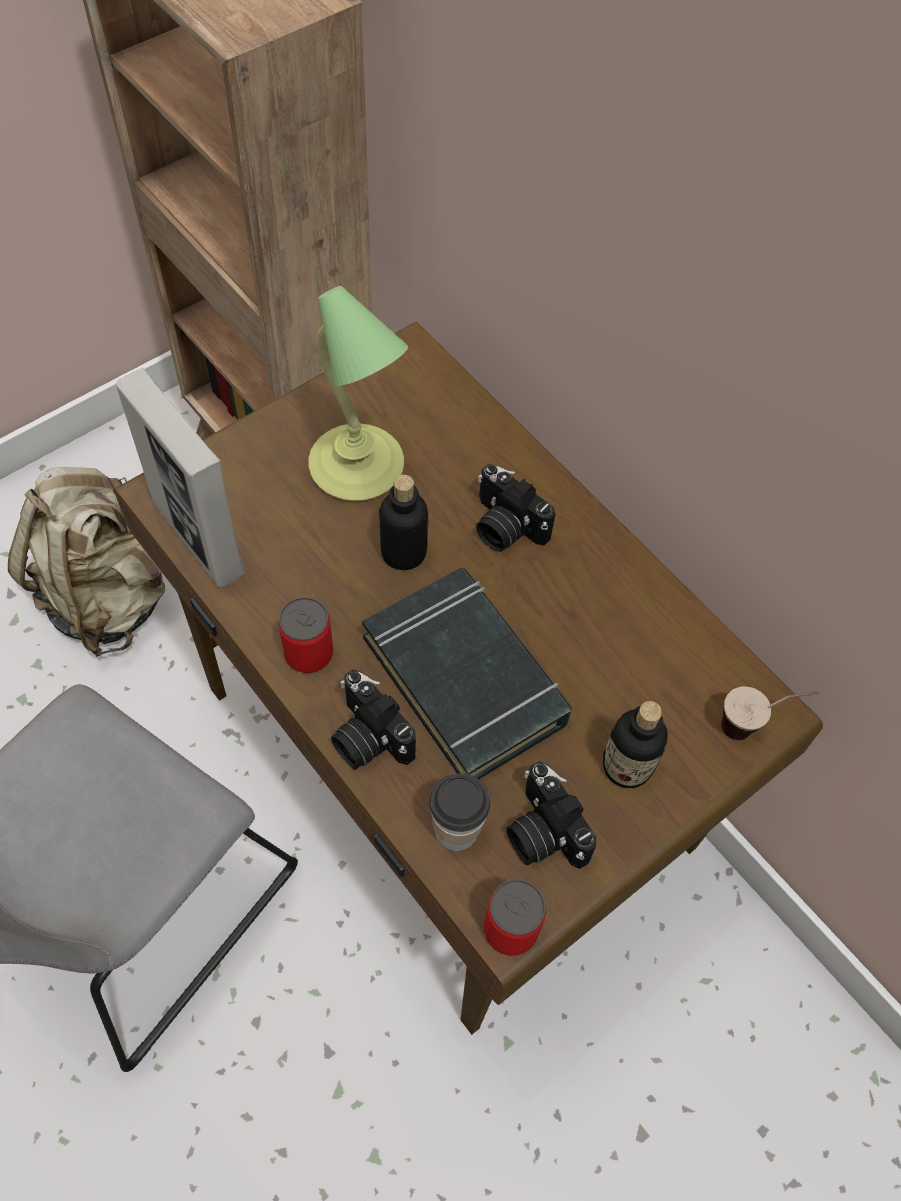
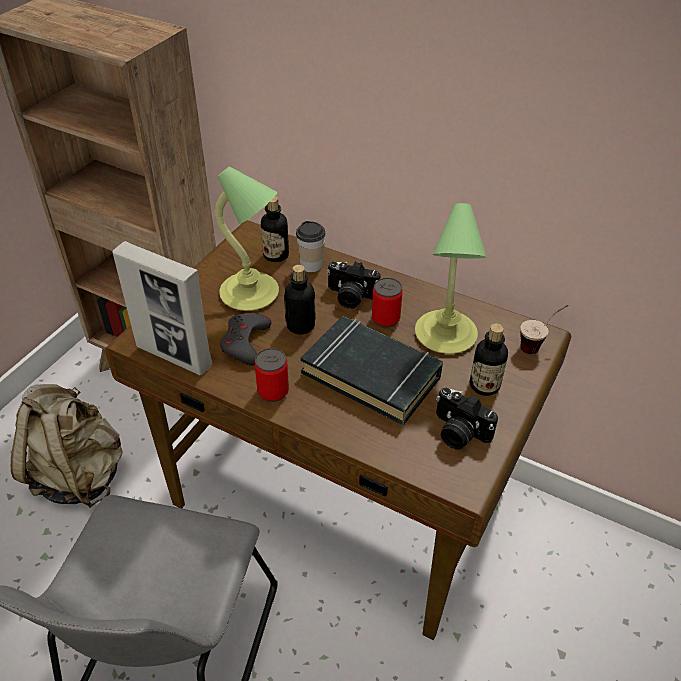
camera: 20 degrees left, 15 degrees down
(309, 553) = (245, 342): none -> grey game controller
(367, 738) = (331, 421): camera -> none
(429, 407) = (276, 255): none -> bottle
(456, 830) = (410, 448): cup -> cup (311, 265)
(510, 929) = (470, 486): can -> can (385, 319)
(614, 652) = (445, 335): none -> table lamp

